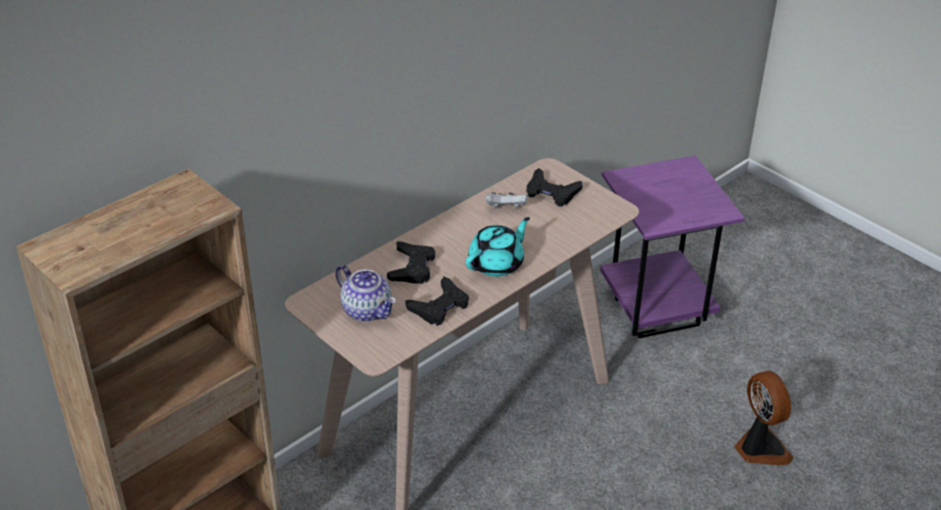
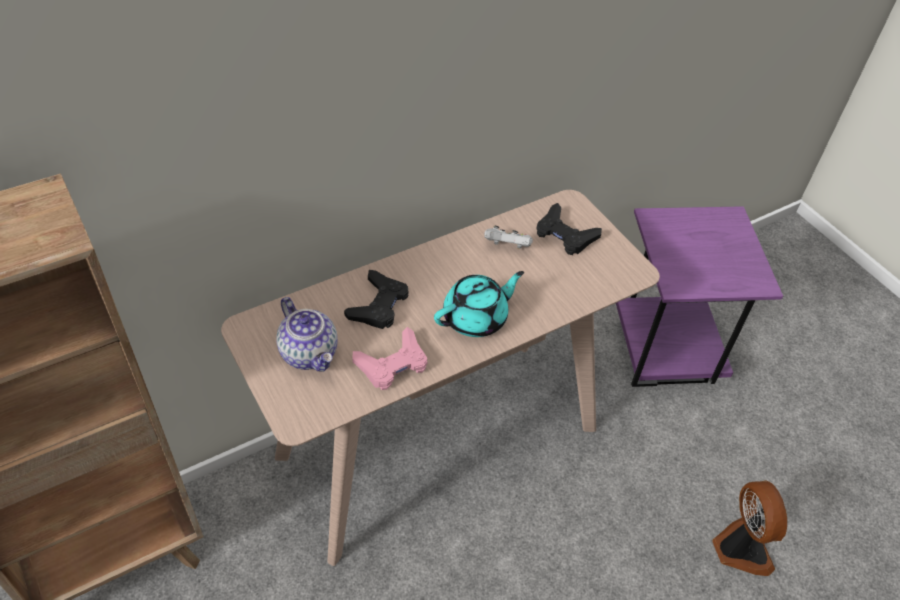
camera: 10 degrees right, 10 degrees up
(439, 307) = (392, 364): black game controller -> pink game controller

